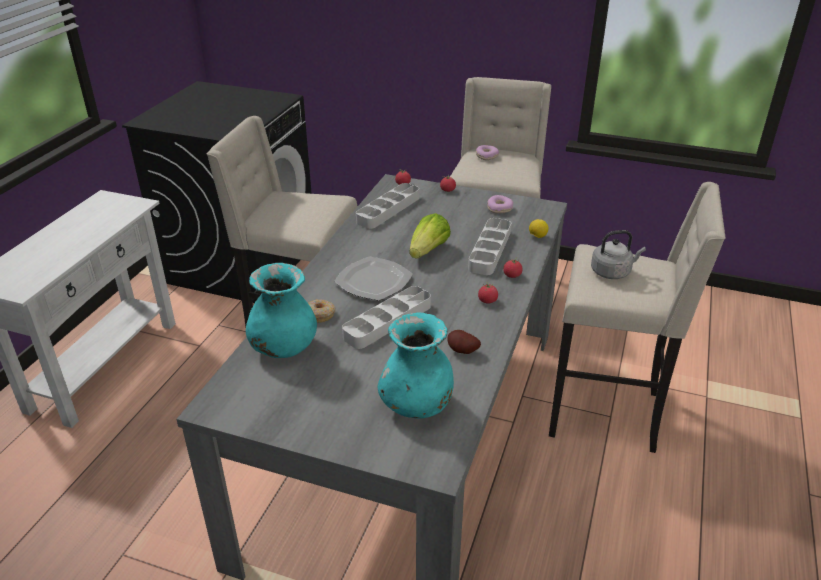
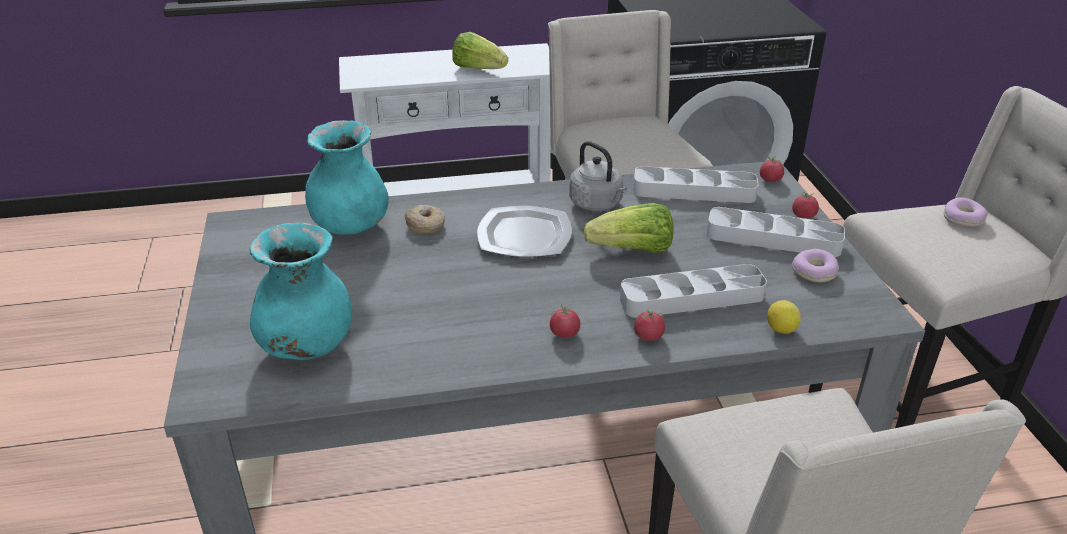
camera: 60 degrees right, 0 degrees up
(96, 229) = (478, 69): none -> lettuce
(387, 321) = (451, 272): grey tray -> grey tray (773, 238)
(462, 352) = (434, 347): potato -> none
(612, 272) = (784, 441): grey kettle -> grey kettle (597, 204)

